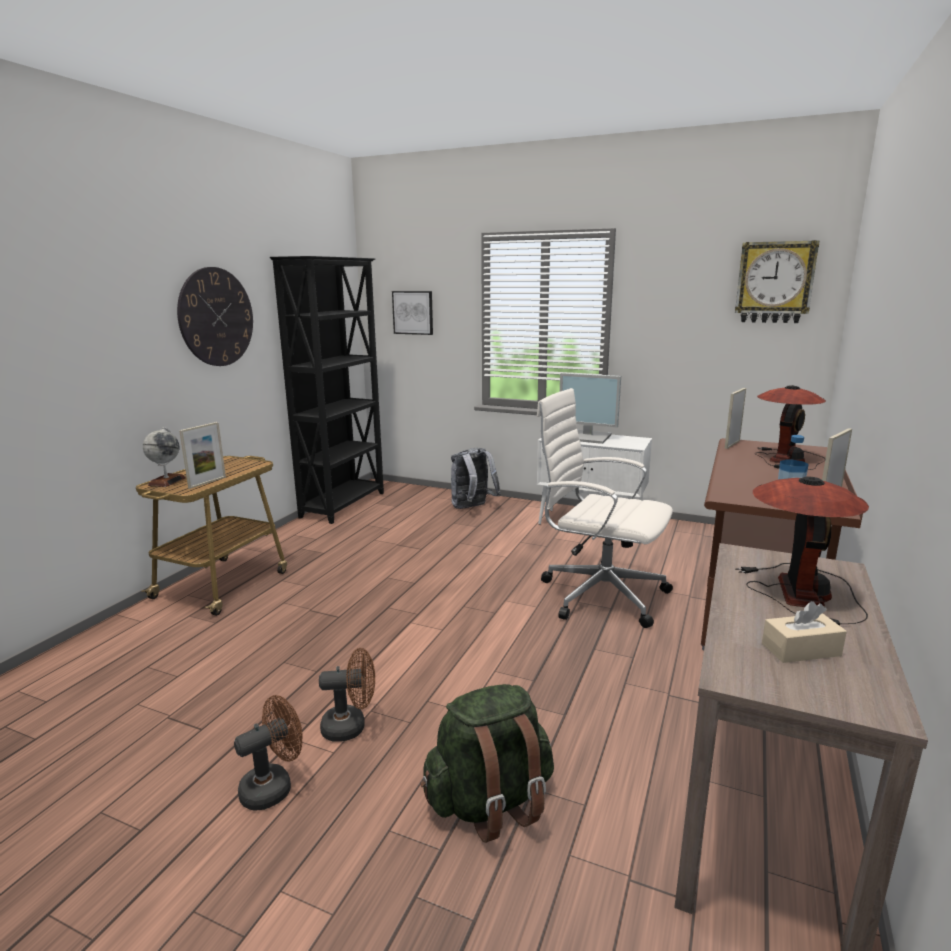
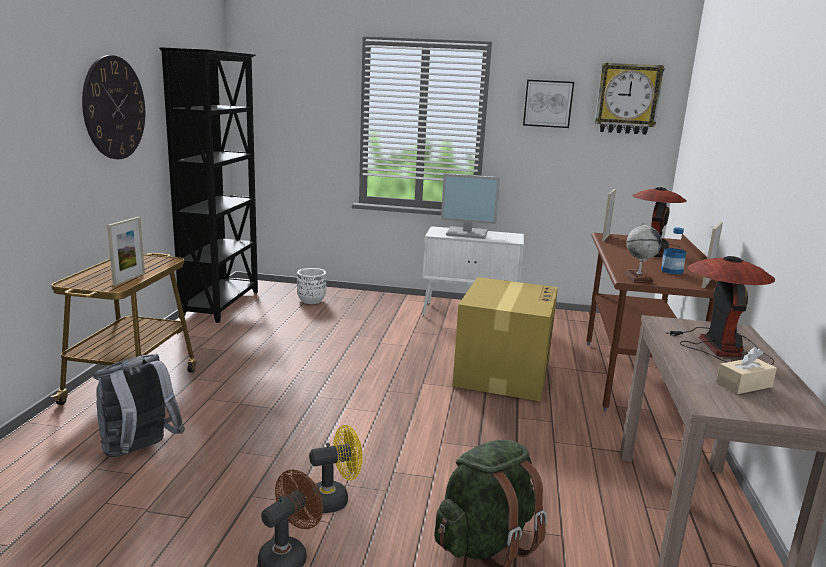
camera: 15 degrees left, 0 degrees up
(167, 481) = (83, 279): globe -> globe (638, 277)
(351, 726) = (334, 499): brown fan -> yellow fan
(413, 312) = (288, 110): picture -> picture (548, 103)
(431, 504) = (311, 300): none -> white planter
(472, 508) = (353, 303): grey backpack -> grey backpack (139, 451)
(599, 594) = (502, 372): white office chair -> cardboard box

